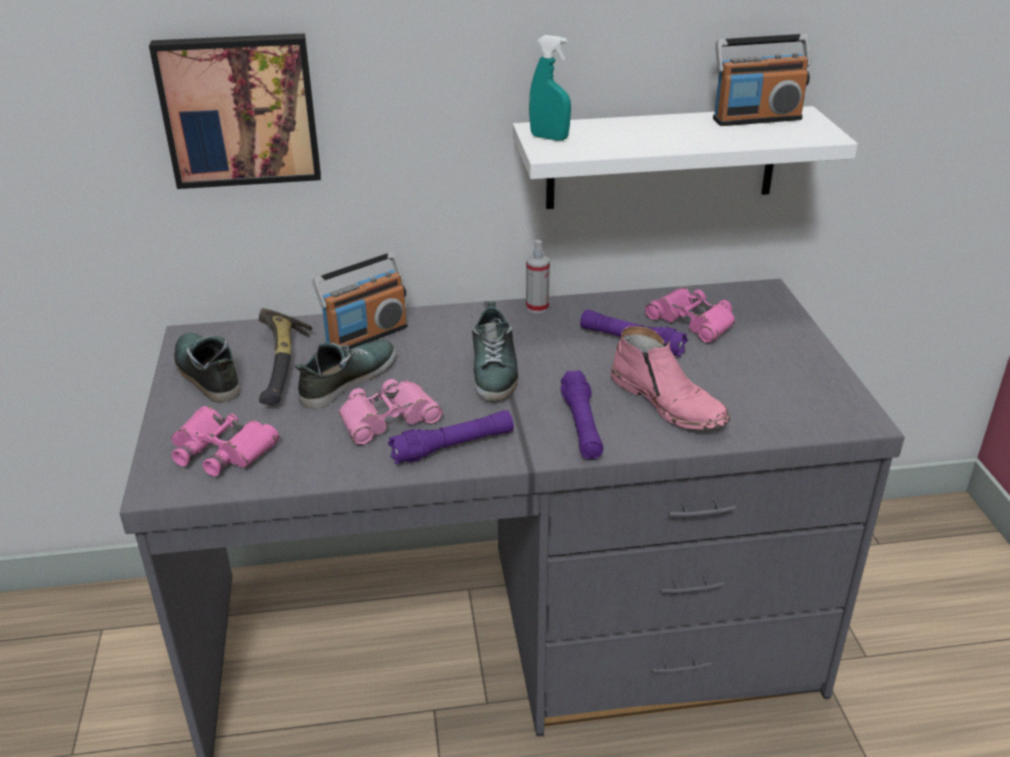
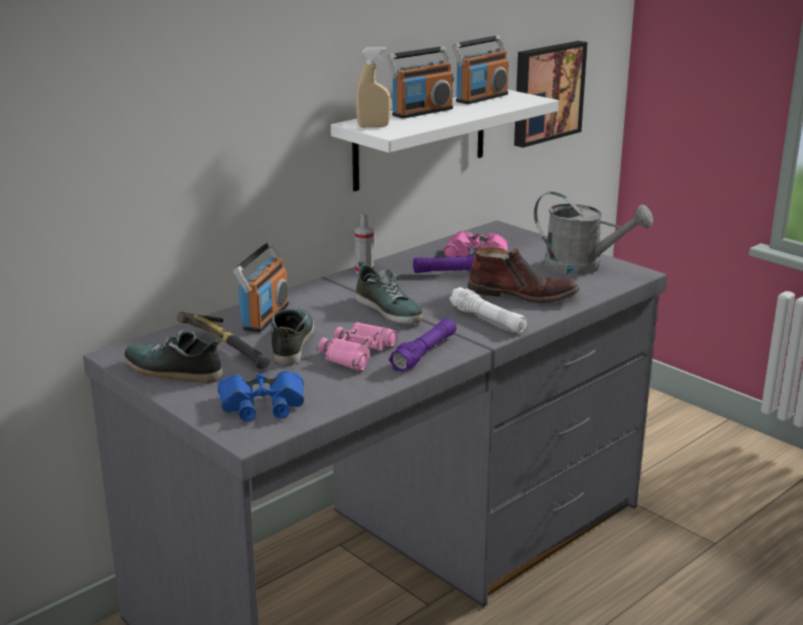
camera: 35 degrees left, 10 degrees down
(222, 449) = (262, 404): pink binoculars -> blue binoculars
(240, 110) = (143, 138): picture -> picture (546, 92)
(549, 138) = (373, 126): turquoise spray bottle -> beige spray bottle
(581, 425) = (488, 320): purple flashlight -> white flashlight
(643, 127) = (422, 112): none -> radio
(669, 402) = (522, 295): pink boot -> brown boot
(798, 385) = (582, 267): none -> grey watering can

